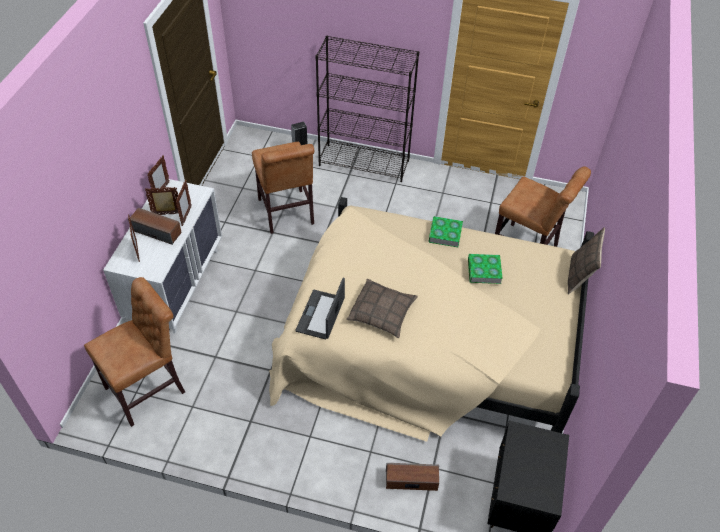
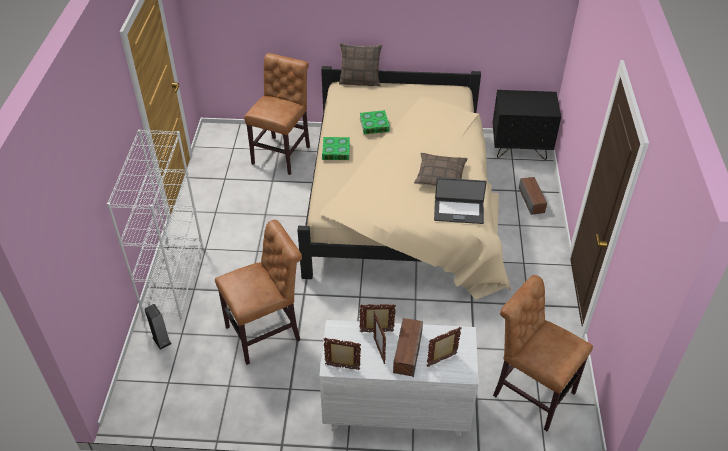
camera: 100 degrees left, 5 degrees down
(364, 163) = (173, 278): black bookcase -> white bookcase

